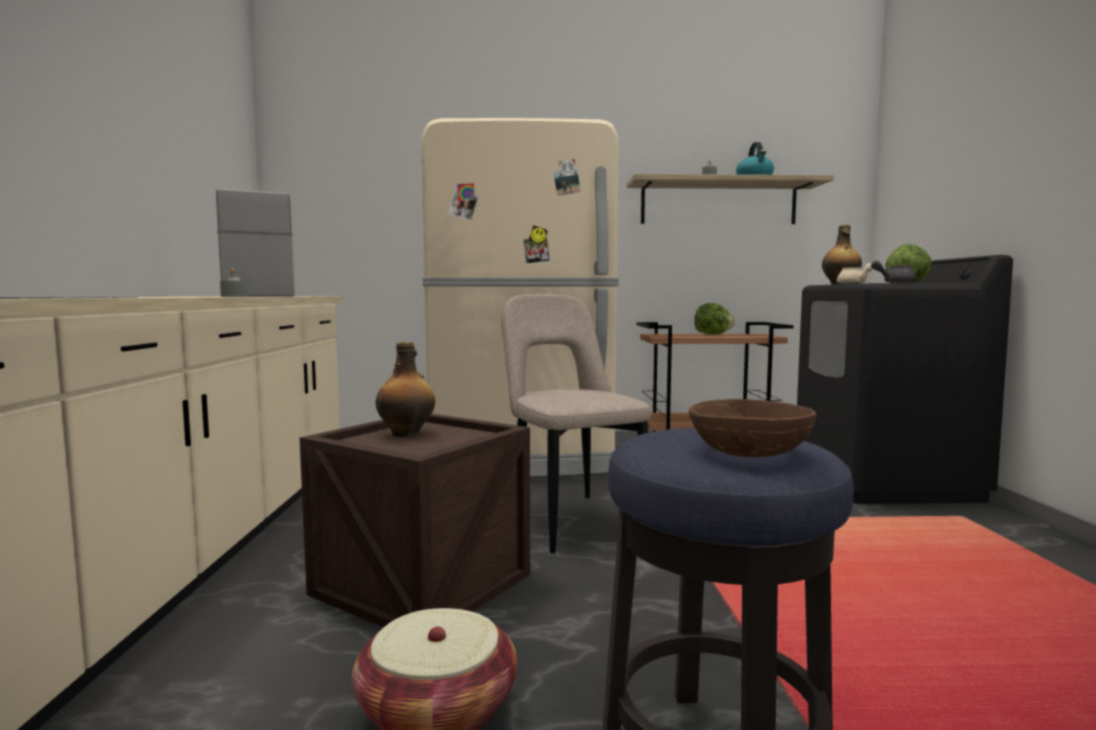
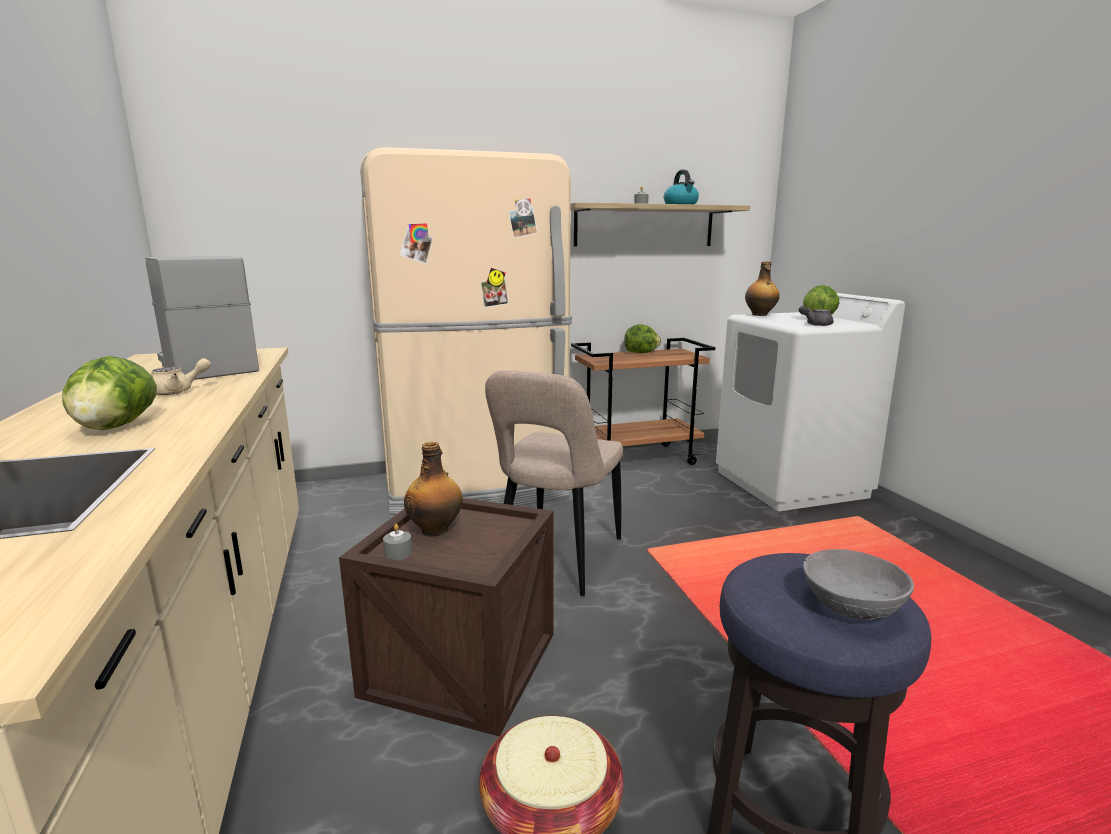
camera: 15 degrees left, 10 degrees up
(131, 296) = (115, 427): none -> lettuce
(234, 296) = (216, 397): grey candle -> grey candle (398, 553)
(569, 519) = (556, 561): beige chair -> beige chair turned 120 degrees counterclockwise
(751, 452) = (853, 605): brown bowl -> grey bowl
(855, 284) = (779, 320): beige teapot -> beige teapot (178, 391)
(885, 483) = (791, 484): black washing machine -> white washing machine

